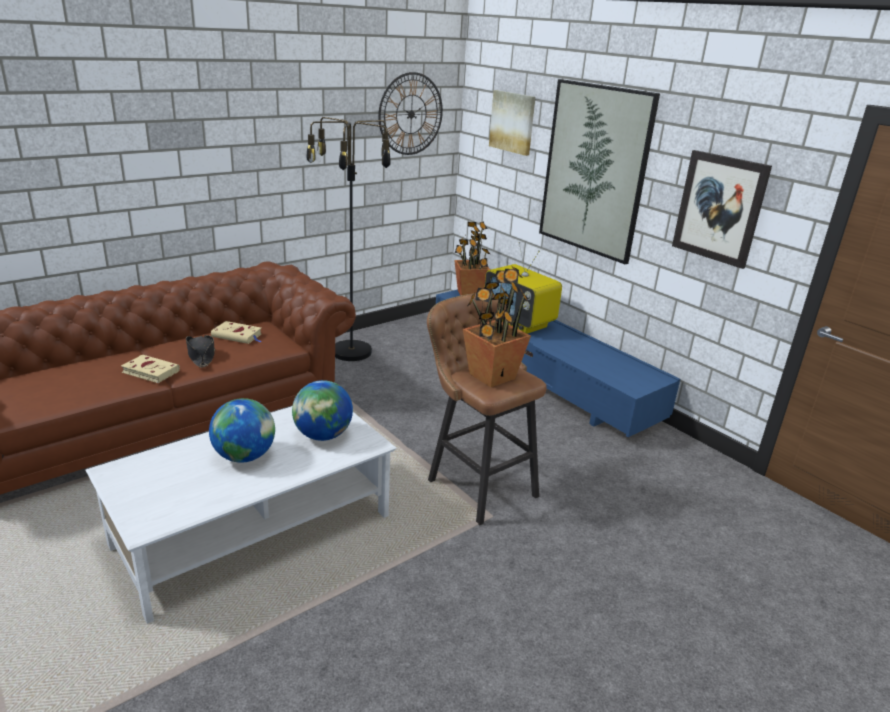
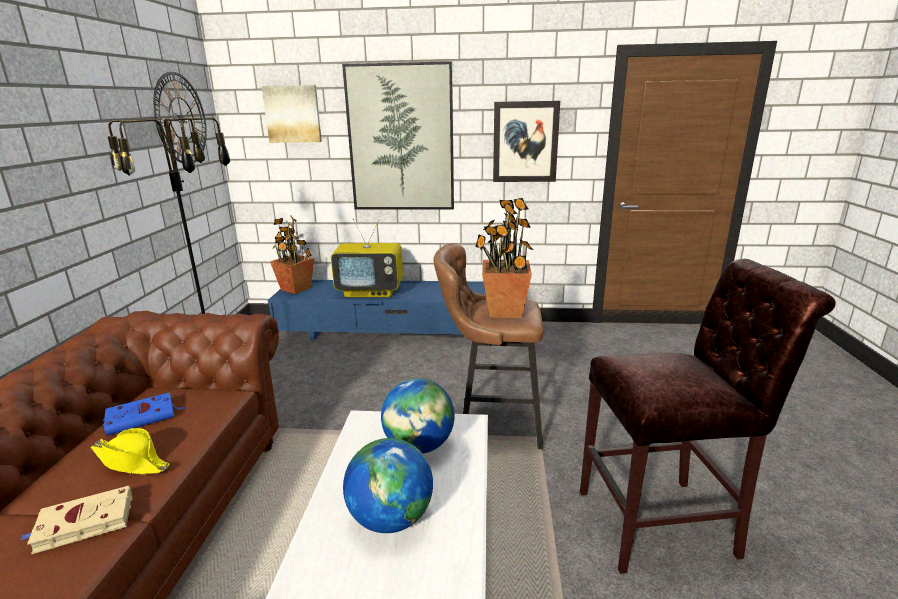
camera: 45 degrees left, 5 degrees down
(201, 356) = (132, 461): black hat -> yellow hat
(238, 336) = (143, 417): beige book -> blue book
(470, 630) = (665, 523): none -> brown stool

